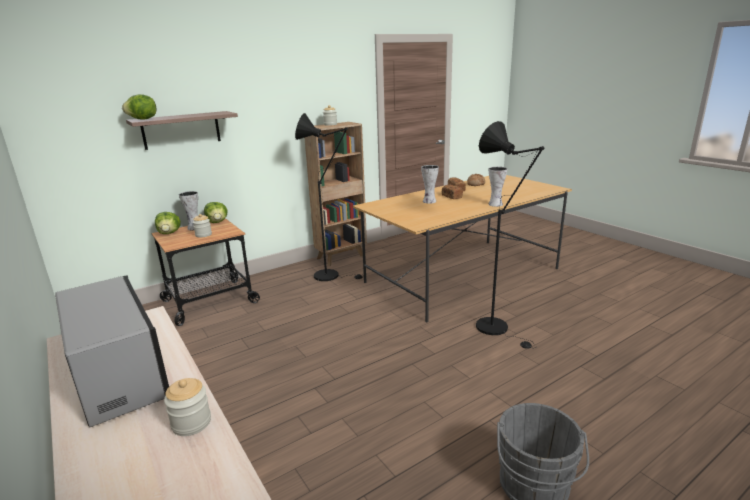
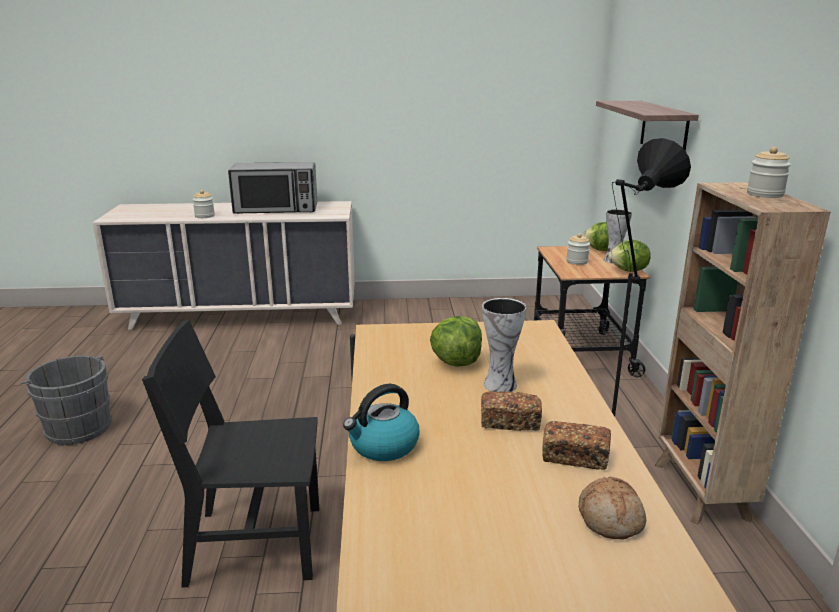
camera: 120 degrees right, 0 degrees up
(143, 119) = (621, 101): lettuce -> lettuce (456, 362)
(495, 204) = (383, 446): vase -> kettle
(497, 329) = (255, 544): black floor lamp -> black chair

